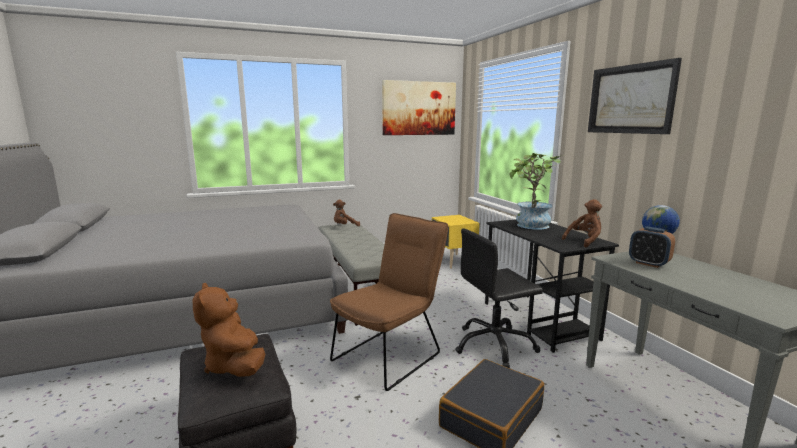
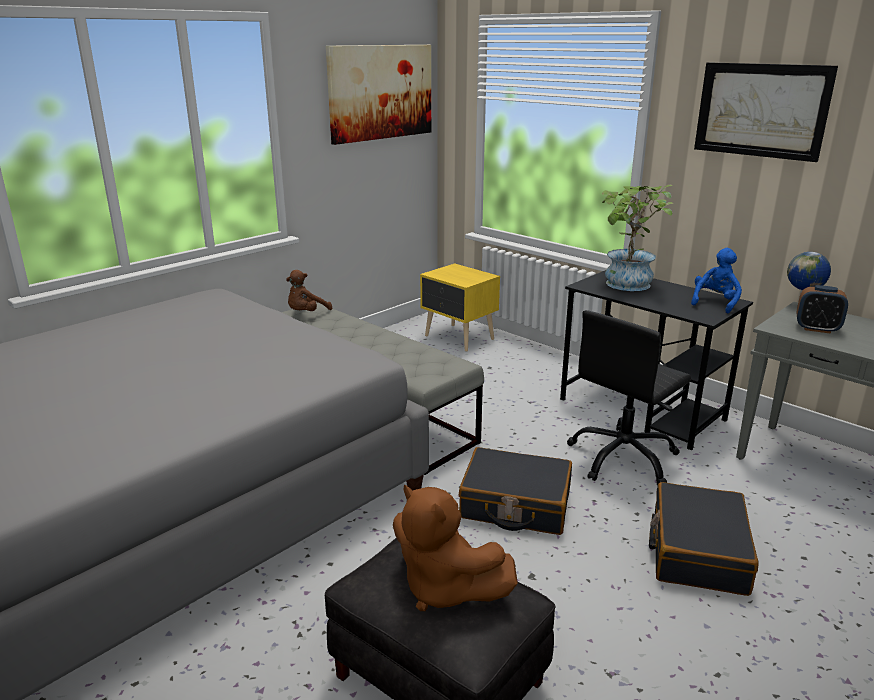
camera: 25 degrees left, 10 degrees up
(391, 354) = (515, 505): brown chair -> black suitcase
(584, 241) = (715, 303): brown plush toy -> blue plush toy

